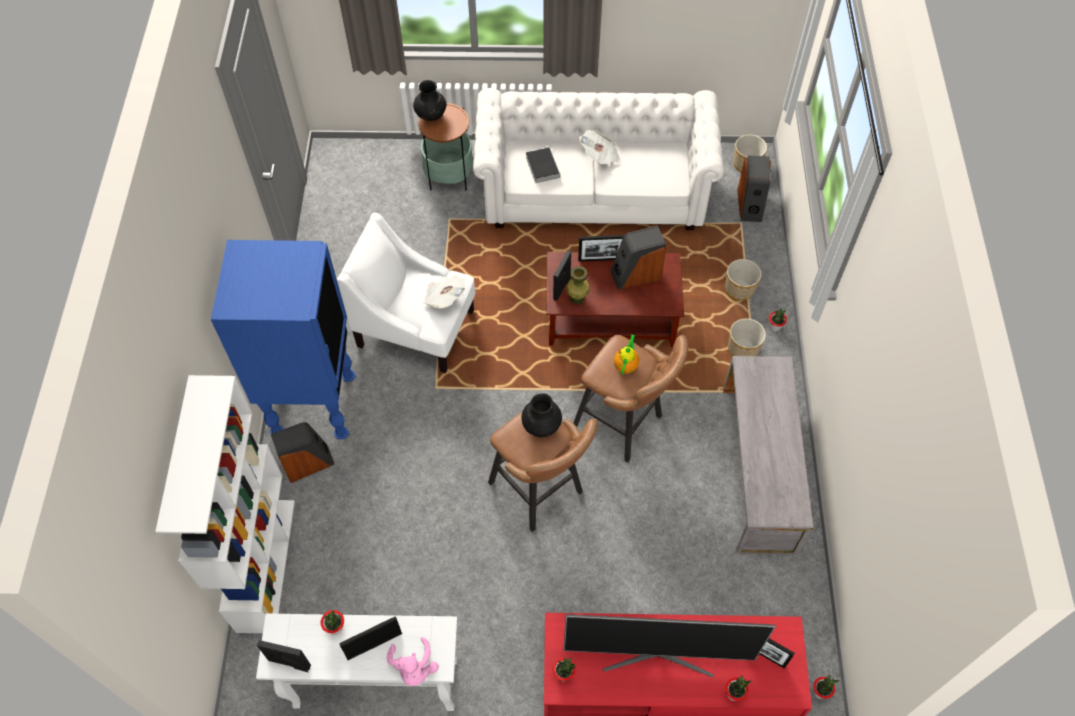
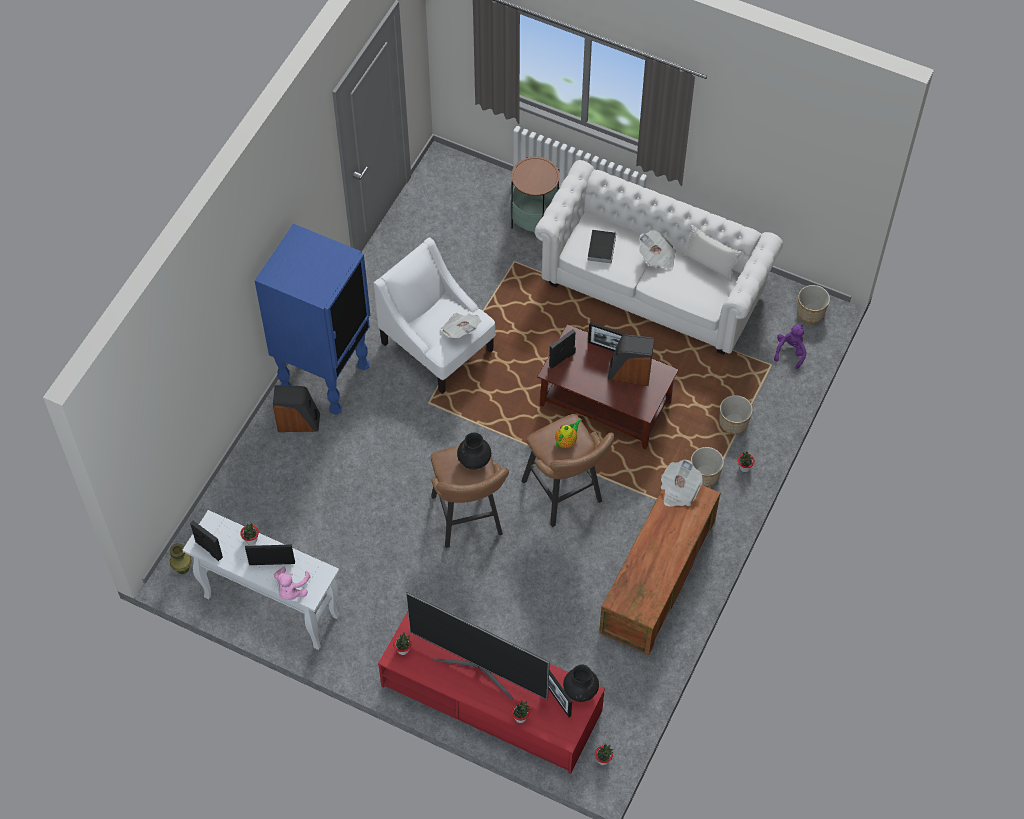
camera: 25 degrees right, 0 degrees up
(265, 564) = (231, 485): white bookcase -> none
(431, 116) = (527, 166): black vase -> black vase (580, 691)
(577, 298) = (569, 373): green vase -> green vase (183, 568)
(652, 145) = (709, 264): none -> white pillow
(750, 205) = (790, 352): speaker -> purple plush toy
(751, 371) = (679, 490): none -> newspaper
(760, 469) = (659, 577): grey bench -> brown bench

